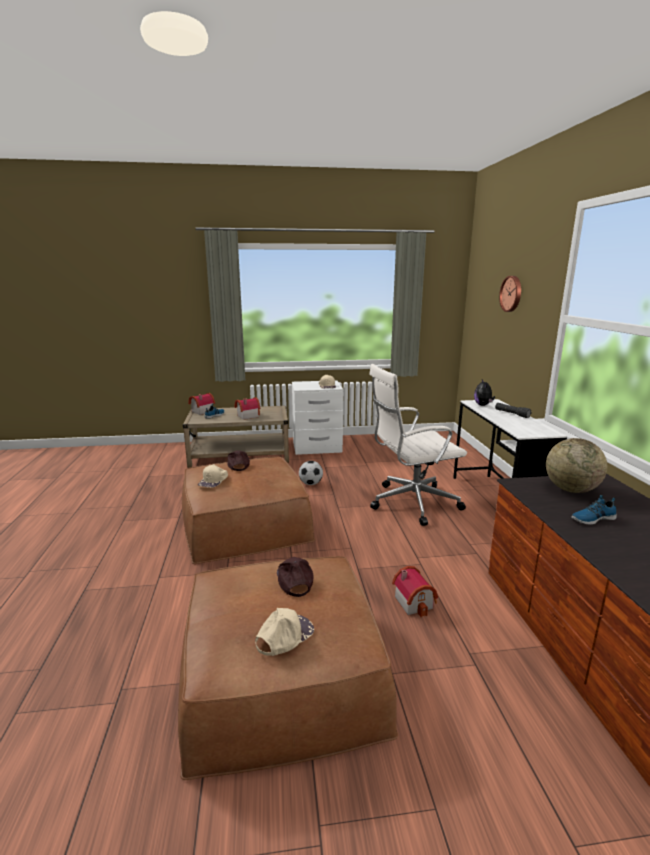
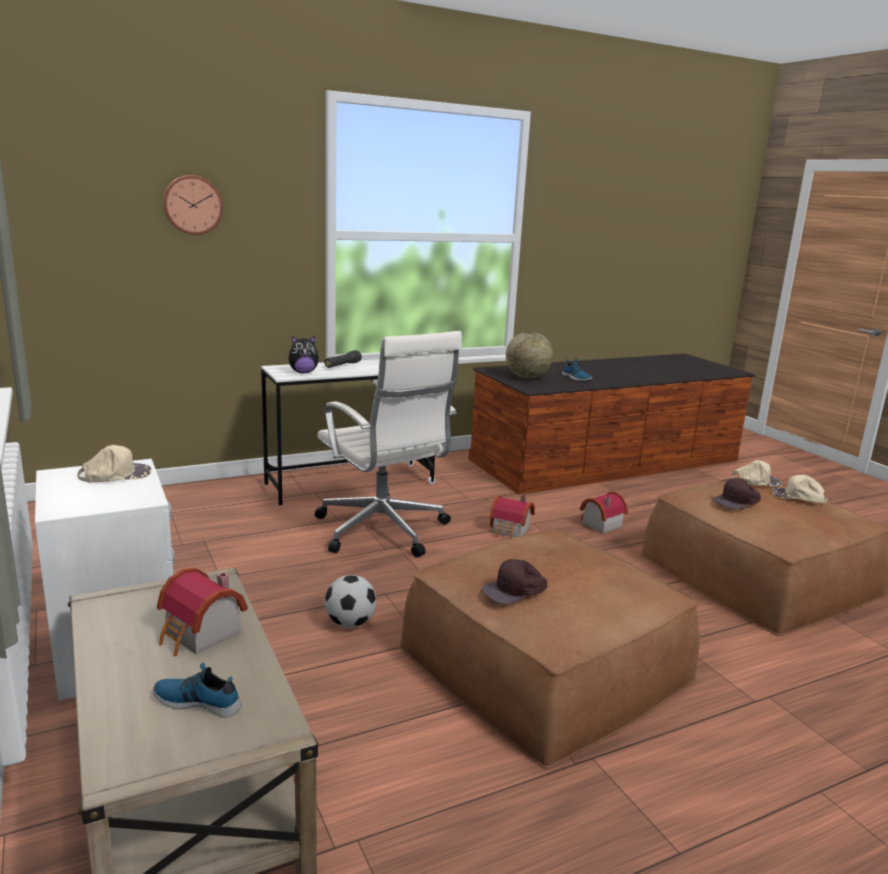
camera: 110 degrees left, 0 degrees up
(201, 411) = (143, 754): toy house -> toy house (511, 531)
(214, 480) = (600, 597): beige cap -> beige cap (755, 480)

